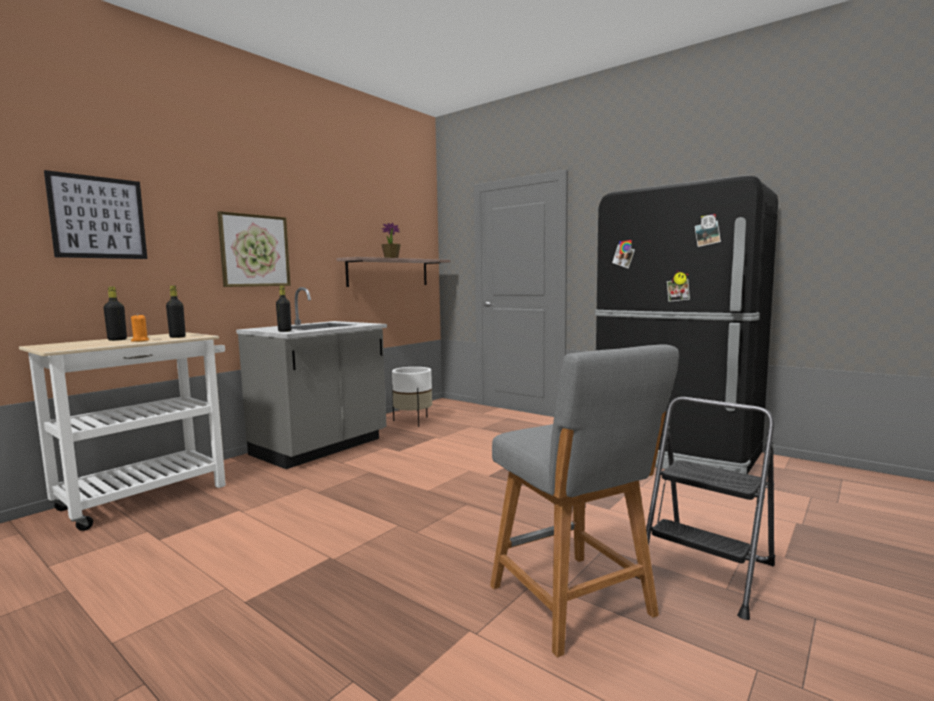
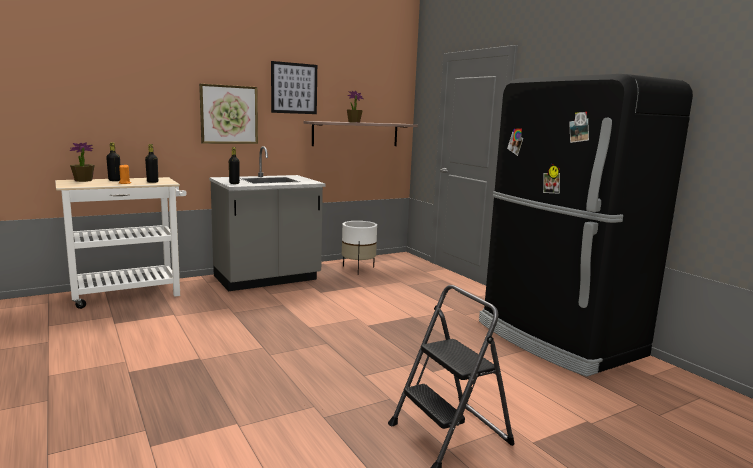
camera: 20 degrees right, 5 degrees up
(68, 343) = (83, 180): none -> potted plant
(98, 217) = (110, 90): picture -> picture (294, 88)
(575, 605) = (322, 428): grey stool -> none

